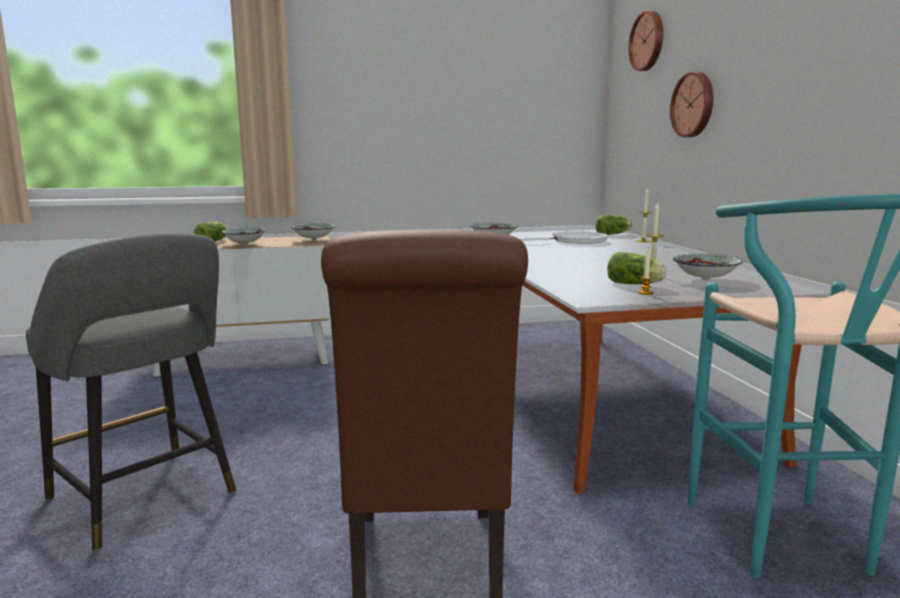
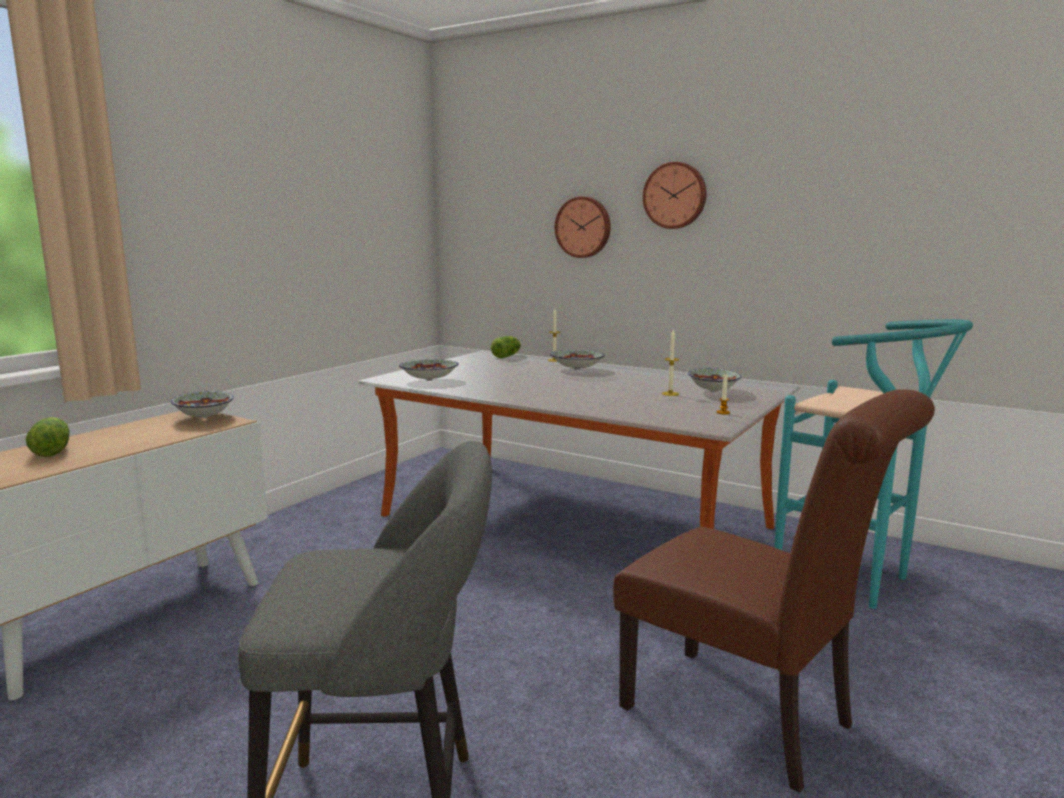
camera: 45 degrees left, 0 degrees up
(245, 244) = (130, 444): bowl -> bowl (577, 369)
(575, 241) = (507, 370): white frying pan -> none
(635, 284) = (694, 406): lettuce -> none
(648, 41) = (504, 157): wall clock -> wall clock (675, 195)

